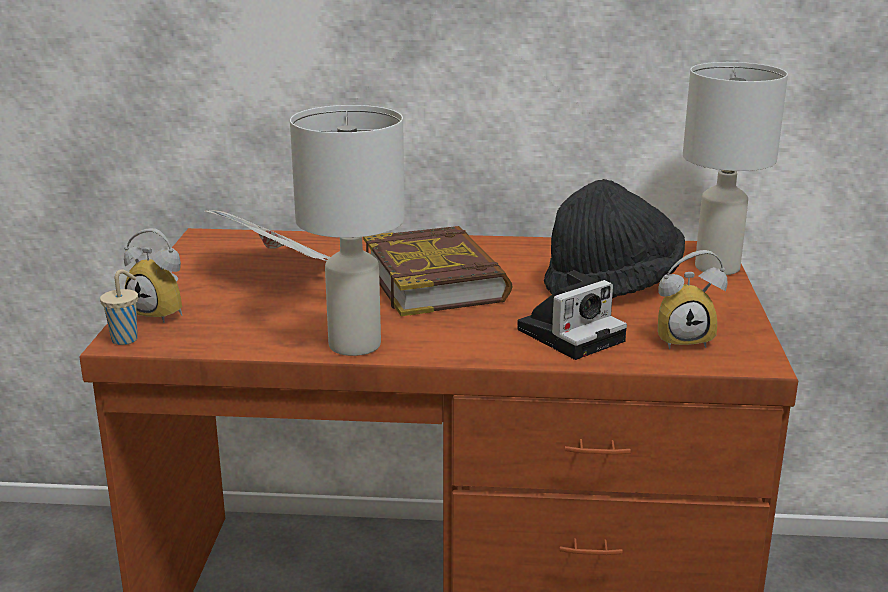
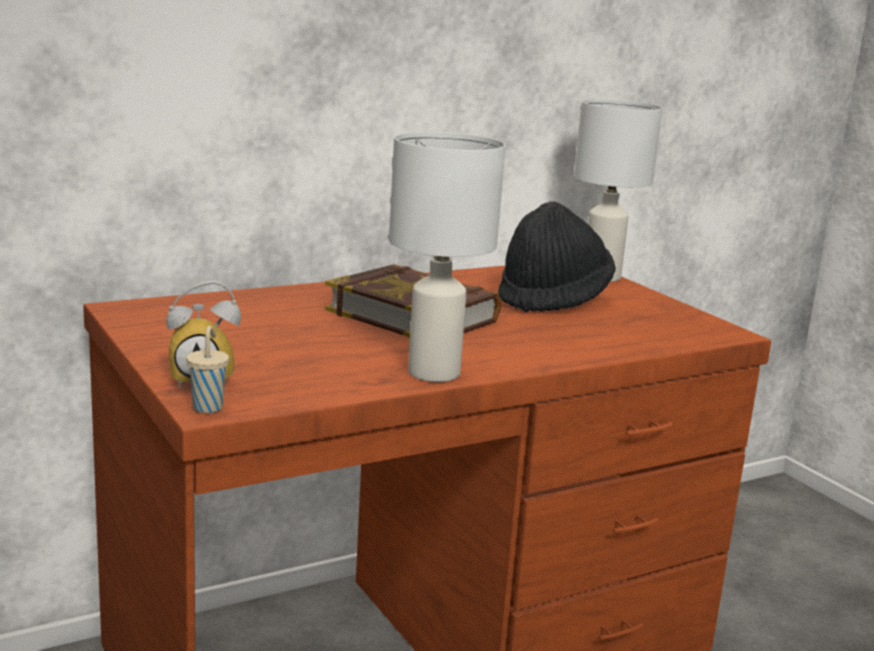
camera: 35 degrees left, 5 degrees down
(280, 271) = (257, 327): newspaper -> none
(572, 334) = (584, 336): camera -> none
(684, 339) = (663, 327): alarm clock -> none

